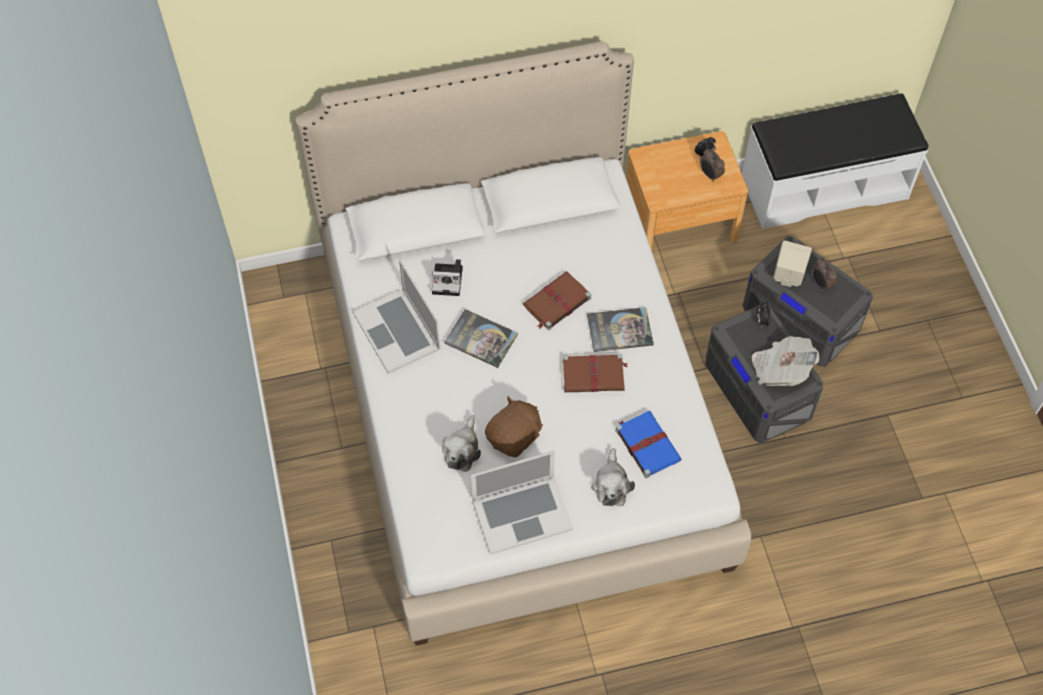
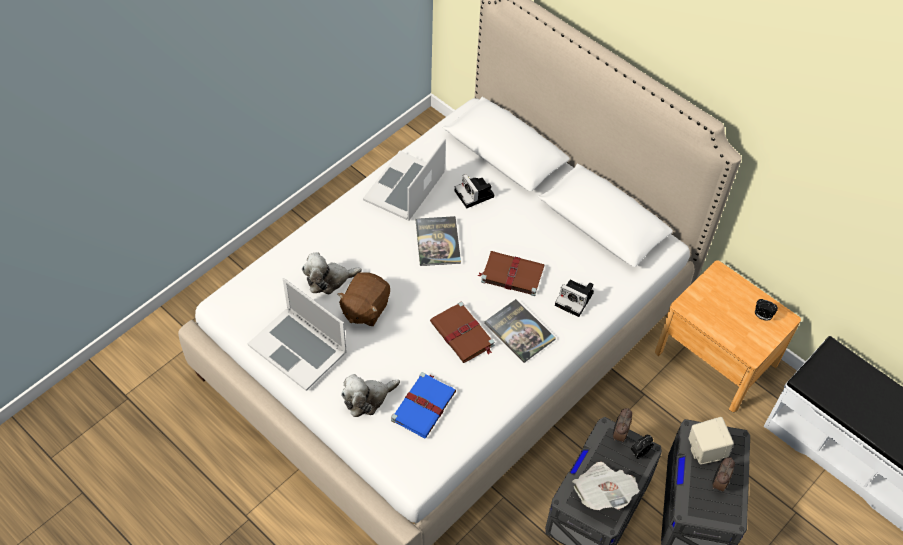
camera: 55 degrees right, 5 degrees down
(514, 437) = (365, 309): brown plush toy -> brown plush toy turned 105 degrees clockwise
(615, 270) = (575, 299): none -> camera
(710, 175) = (745, 331): alarm clock -> alarm clock (619, 434)

